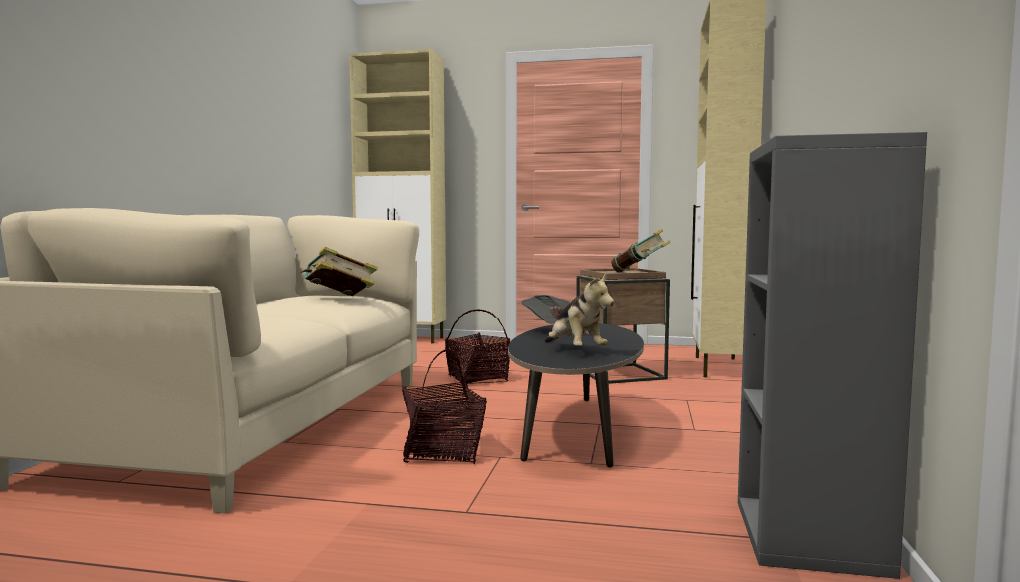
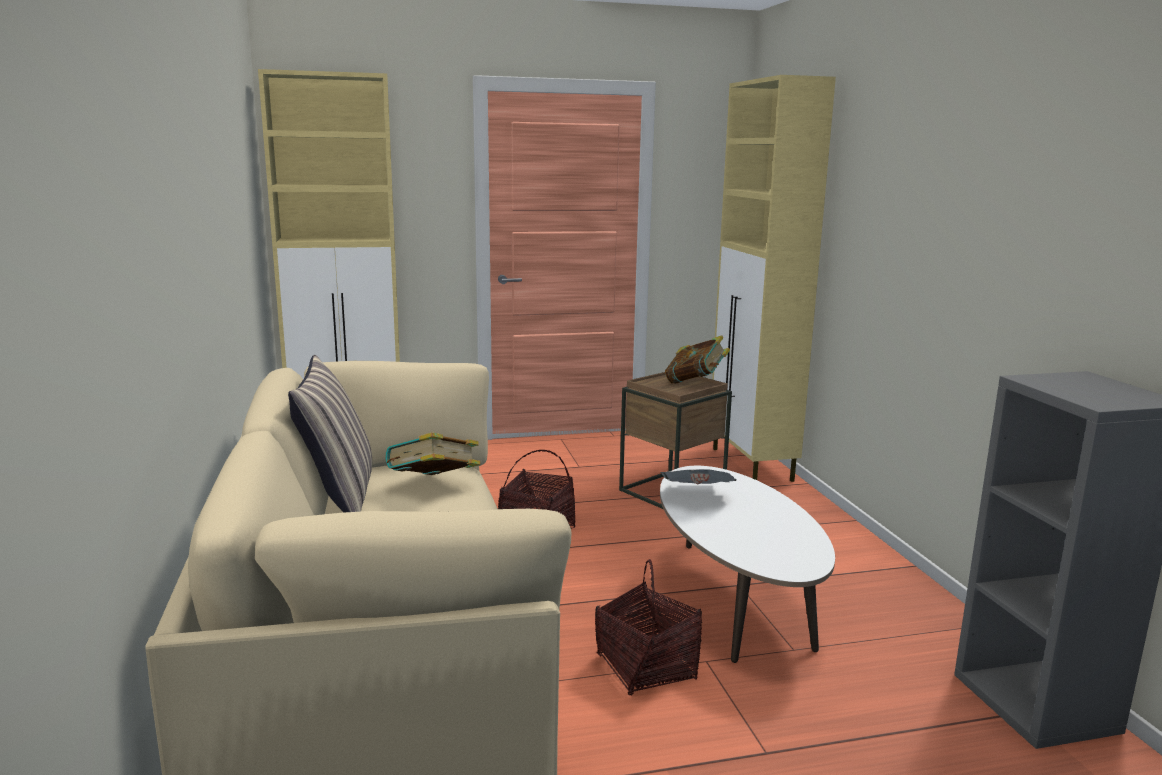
camera: 25 degrees left, 10 degrees up
(271, 299) = (338, 497): none -> pillow
(575, 351) = (769, 539): plush toy -> none
(576, 432) = (733, 604): black coffee table -> white coffee table

